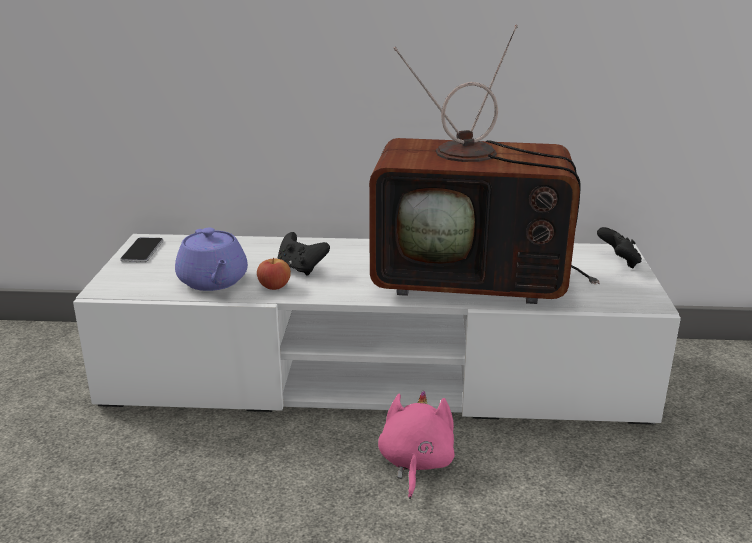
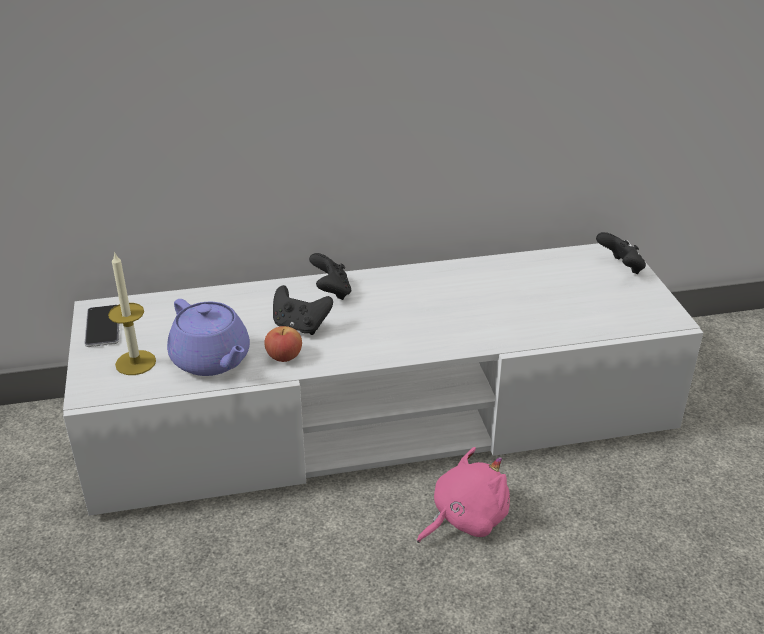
camera: 15 degrees left, 10 degrees up
(152, 275) = (135, 362): none -> candle
(342, 250) = (331, 292): none -> black game controller
(415, 463) = (465, 518): pink plush toy -> pink plush toy turned 60 degrees clockwise
(475, 279) = (490, 312): television -> none

